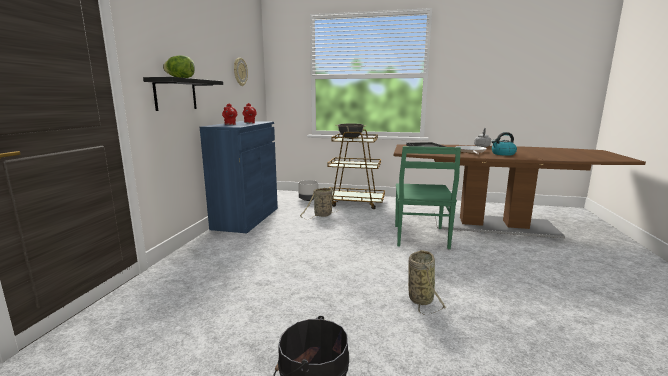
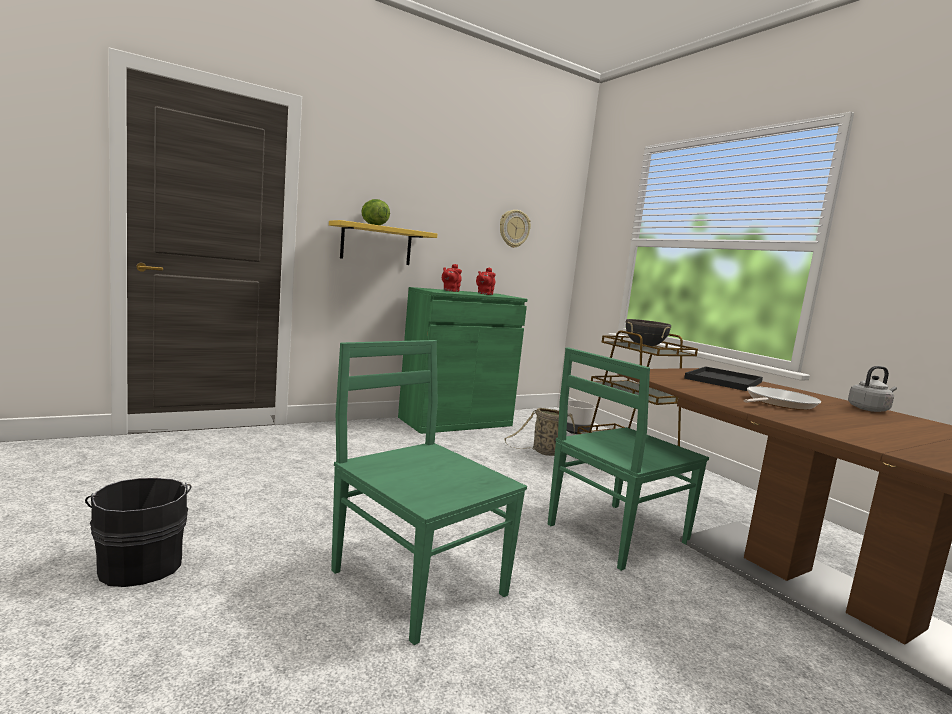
camera: 45 degrees right, 5 degrees down
(175, 94) = (376, 244): black shelf -> yellow shelf
(246, 218) = (455, 422): blue cabinet -> green cabinet
(420, 298) = (416, 580): basket -> green chair
(503, 154) = (836, 423): kettle -> none

